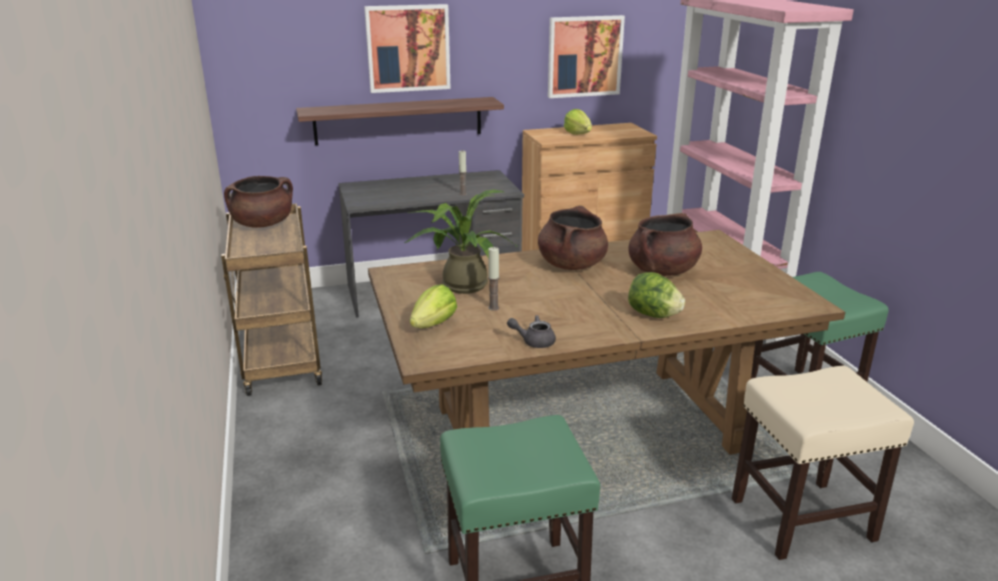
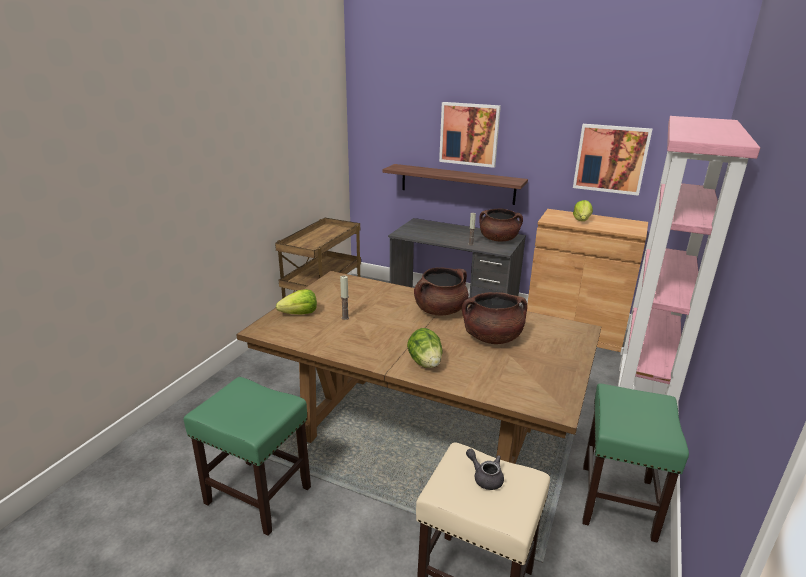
camera: 40 degrees right, 0 degrees up
(263, 224) = (332, 230): brown cooking pot -> brown cooking pot (498, 239)
(460, 284) = (356, 297): potted plant -> none
(534, 341) = (327, 346): grey teapot -> grey teapot (485, 477)

